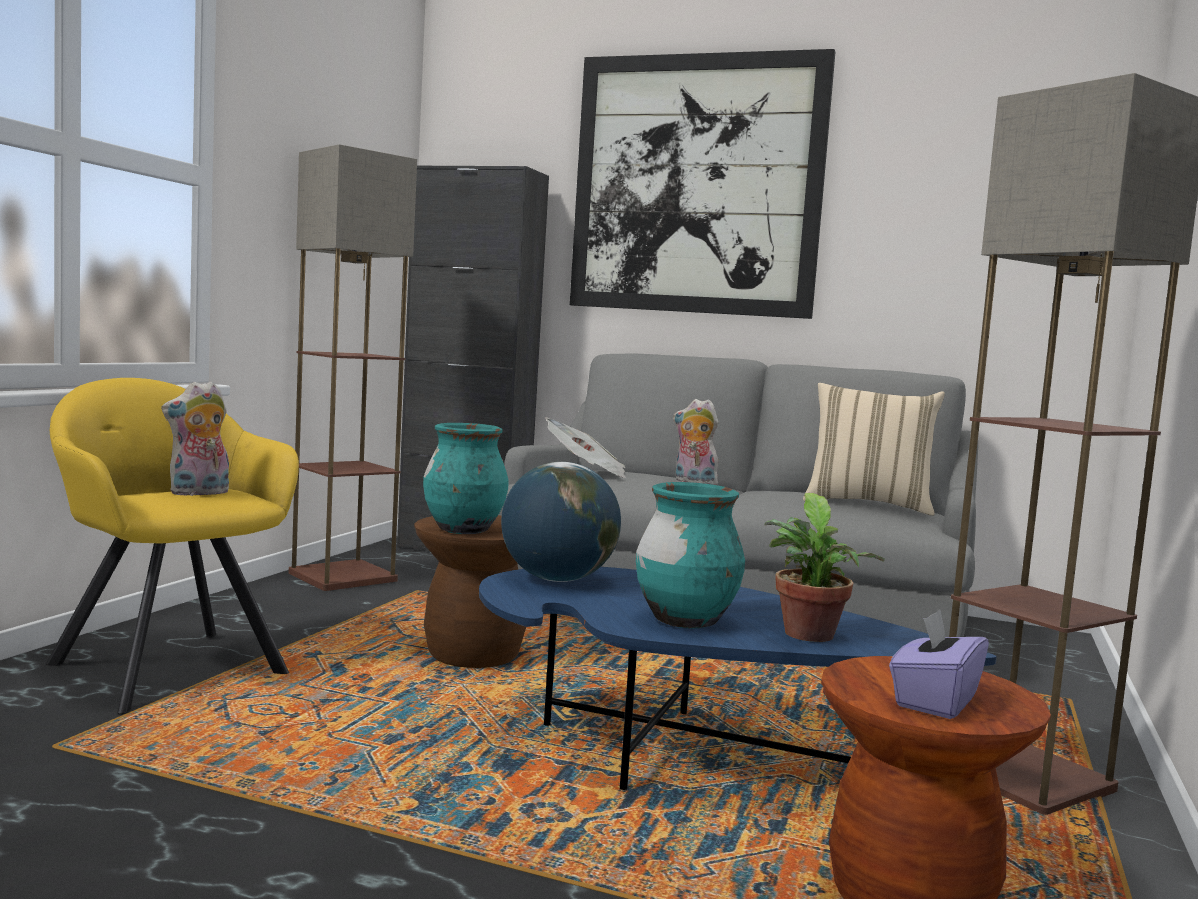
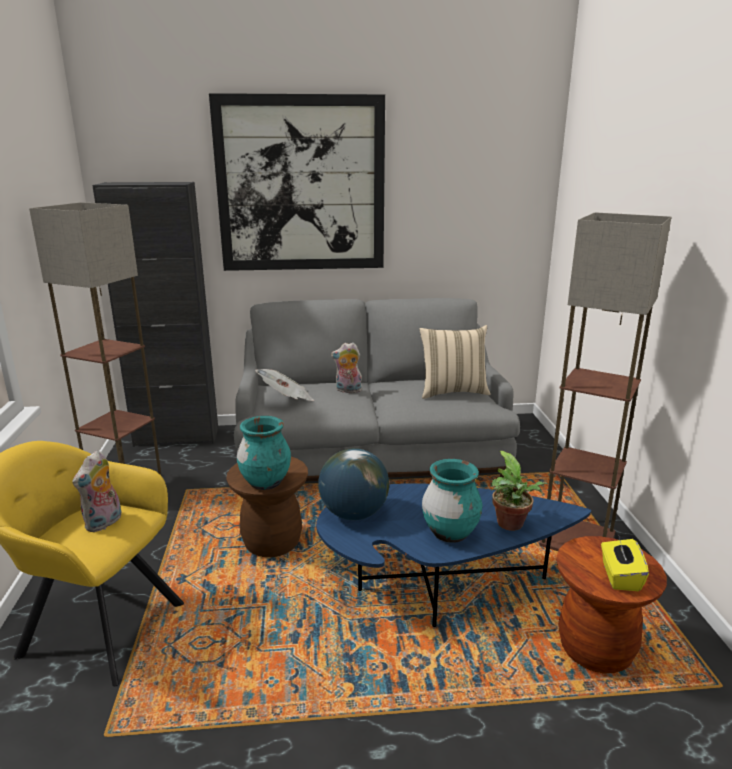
camera: 25 degrees left, 15 degrees up
(934, 701) = (620, 577): purple tissue box -> yellow tissue box

